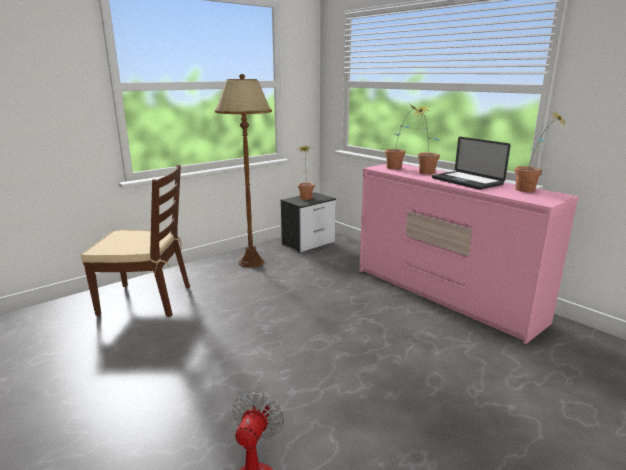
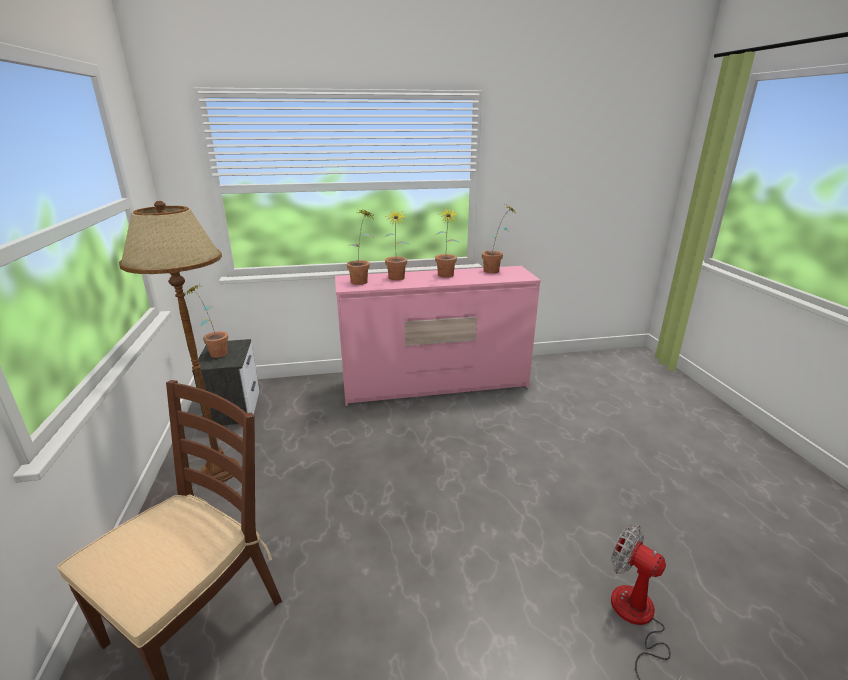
camera: 60 degrees left, 5 degrees up
(466, 181) = (445, 276): laptop -> potted plant

